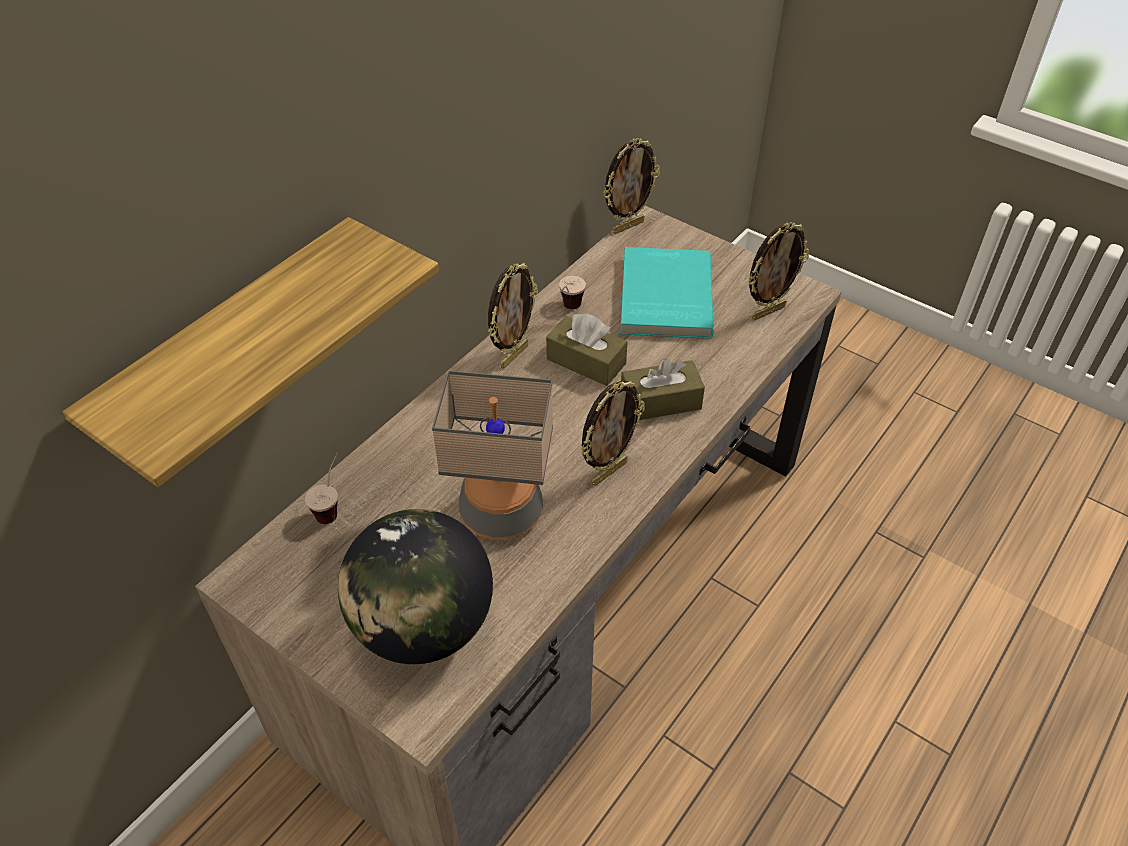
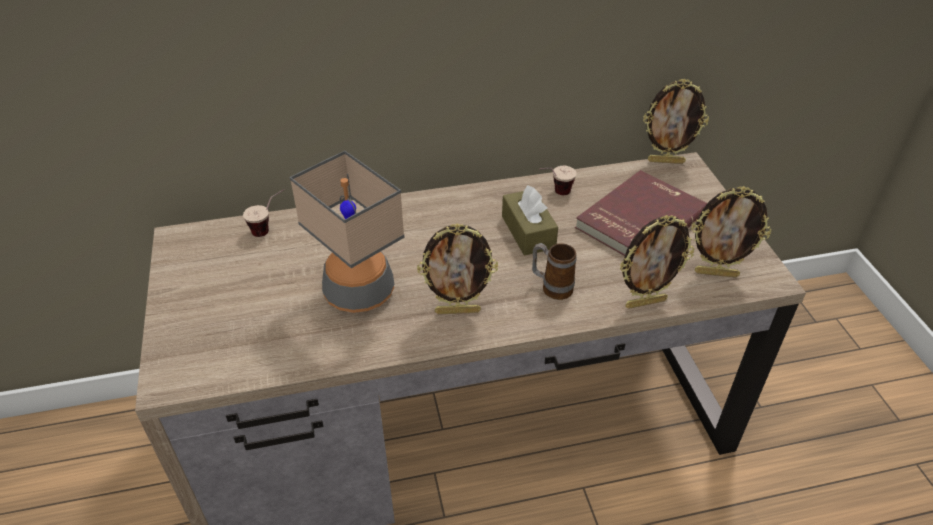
camera: 40 degrees right, 5 degrees down
(233, 350) = (217, 66): shelf -> none
(423, 625) = (233, 328): globe -> none
(513, 355) = (482, 202): picture frame -> picture frame (645, 302)
(660, 401) = (551, 287): brown tissue box -> mug
(663, 296) = (639, 219): turquoise book -> red book

